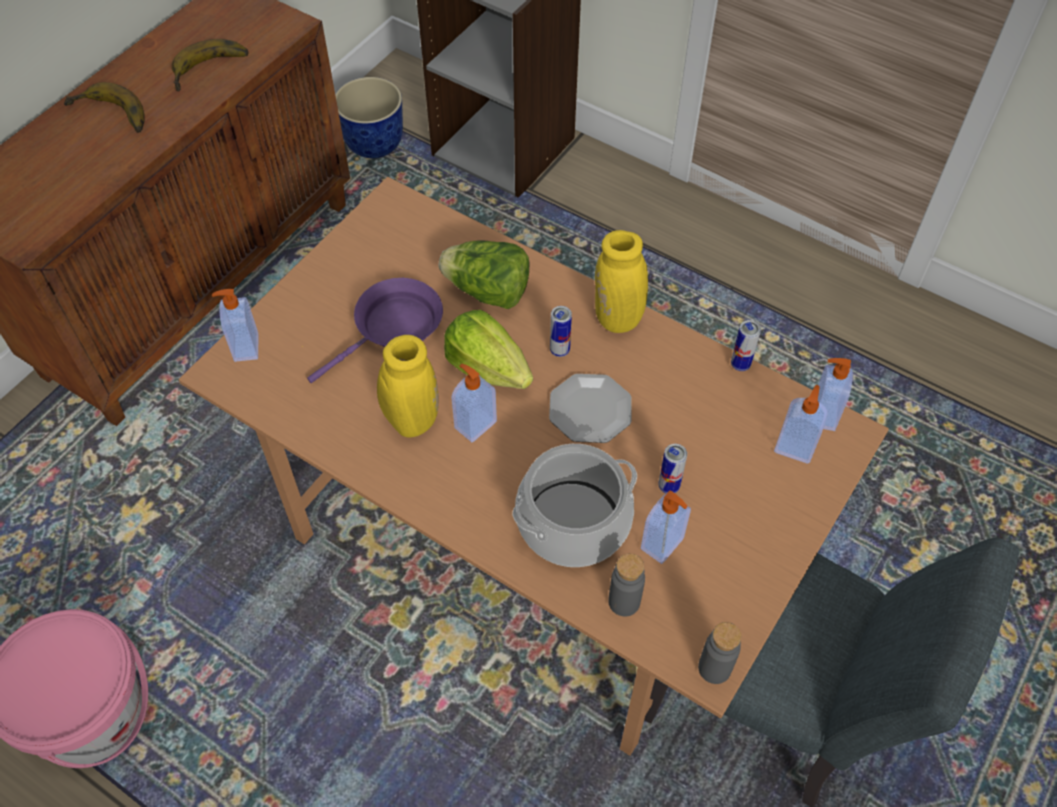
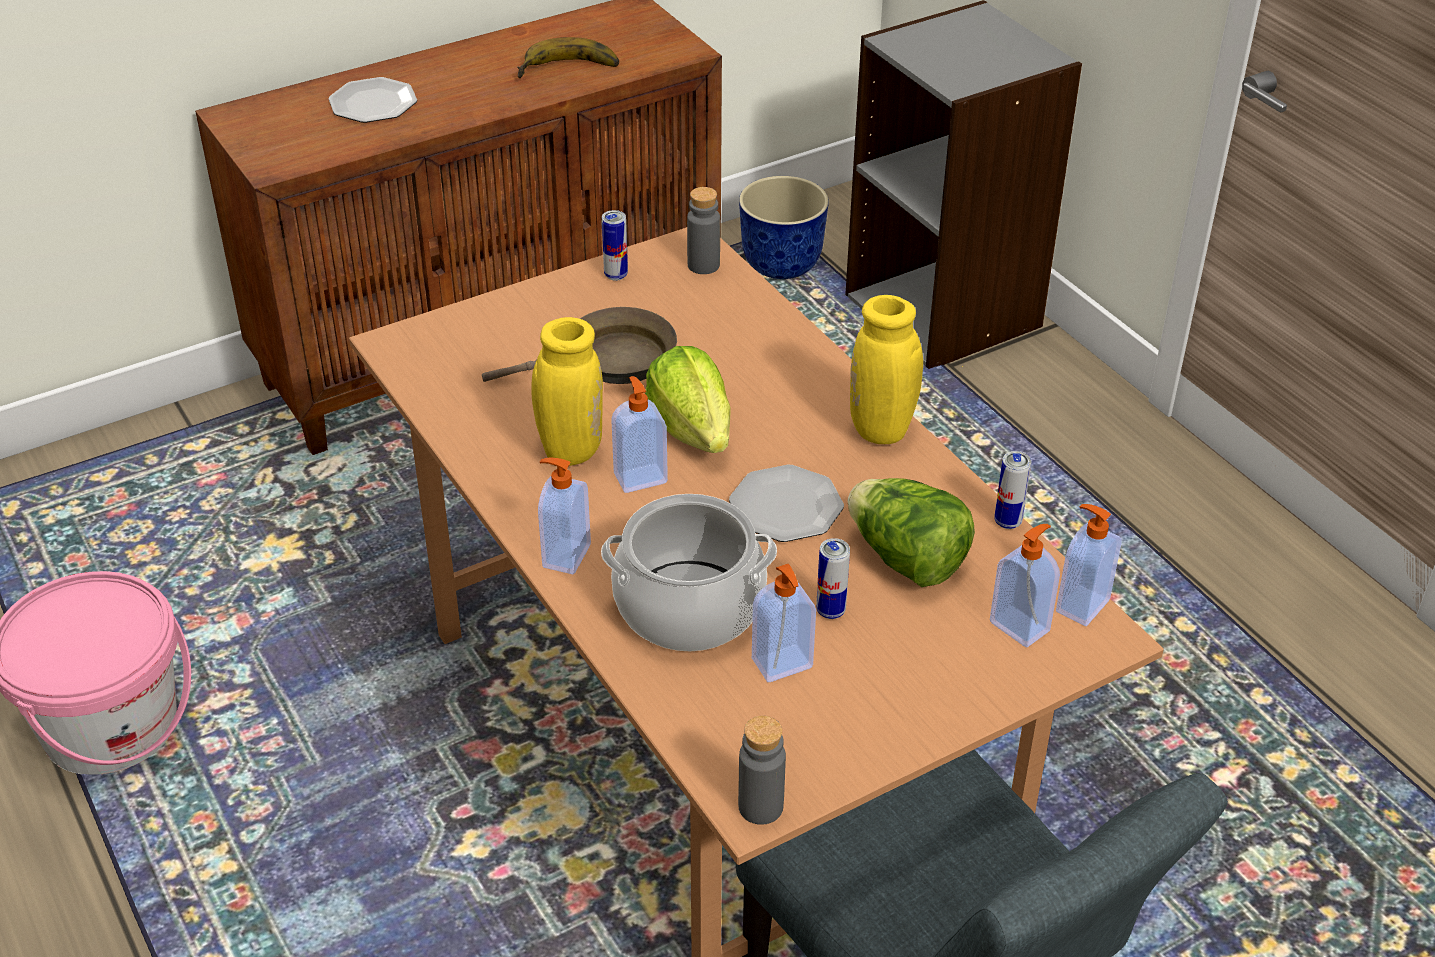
camera: 25 degrees right, 15 degrees down
(71, 152) = (373, 104): none -> plate
(109, 117) = (432, 84): banana -> none
(245, 347) = (437, 330): soap dispenser -> soap dispenser (565, 556)
(393, 328) = (610, 361): purple frying pan -> brown frying pan
(487, 292) = (743, 359): lettuce -> lettuce (906, 560)
(559, 350) = (790, 439): can -> can (616, 275)
(624, 601) = (696, 702): grey bottle -> grey bottle (703, 265)

